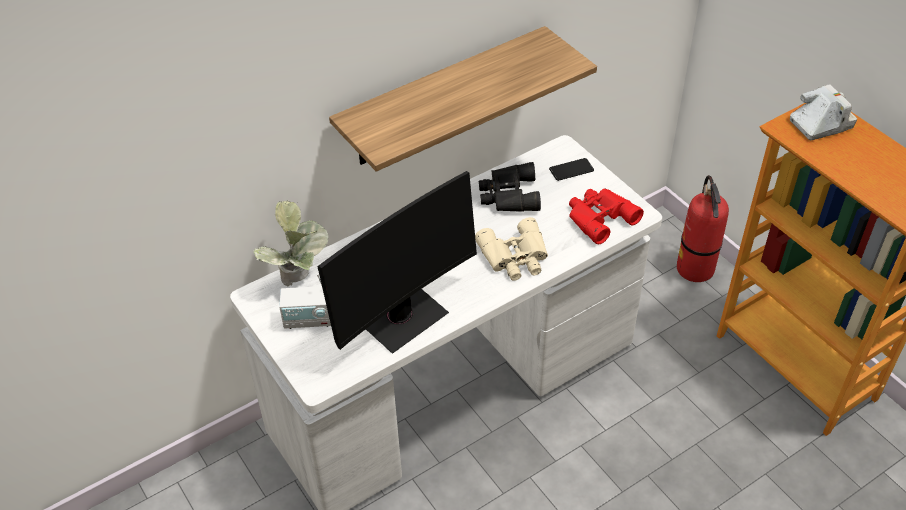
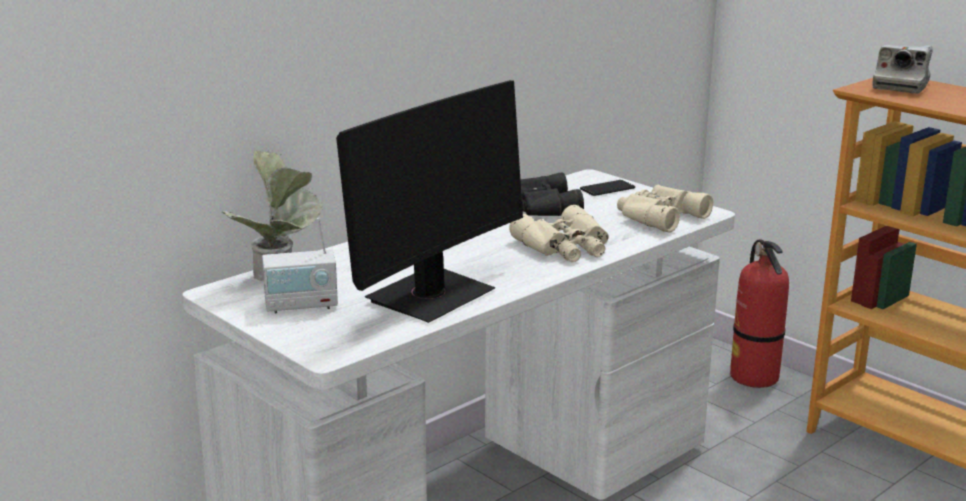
camera: 10 degrees left, 25 degrees down
(442, 98) = (452, 68): shelf -> none
(598, 217) = (657, 216): red binoculars -> beige binoculars
(820, 124) = (901, 86): camera -> camera turned 150 degrees clockwise

